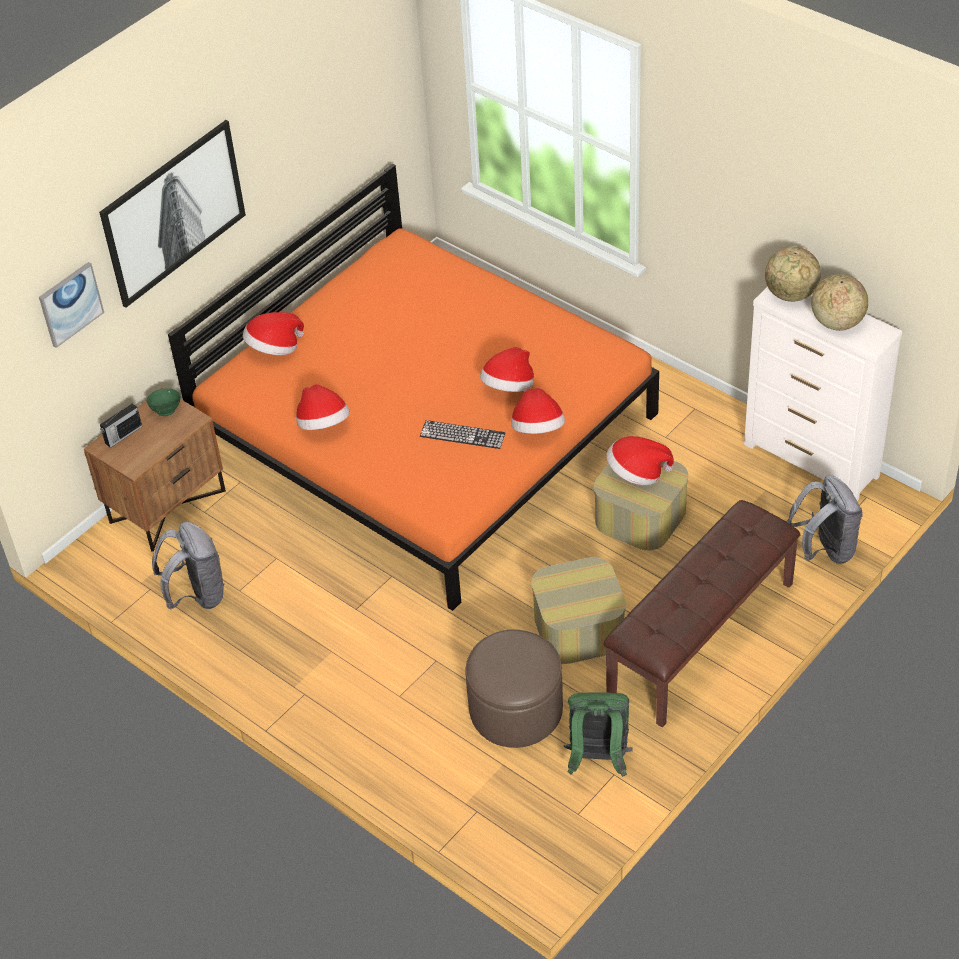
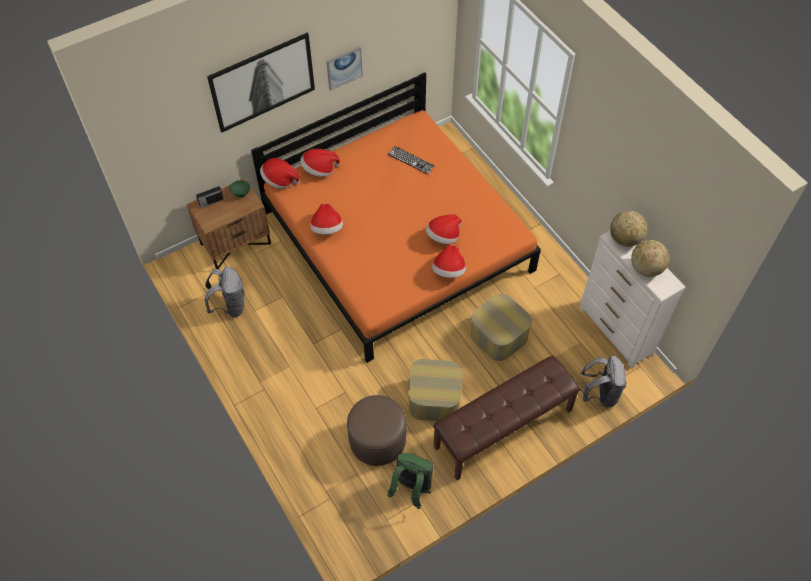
camera: 15 degrees right, 10 degrees up
(70, 304) = (183, 125): picture -> picture (344, 68)
(462, 434) = (404, 260): keyboard -> keyboard (411, 160)
(637, 473) = (501, 314): hat -> hat (279, 180)

